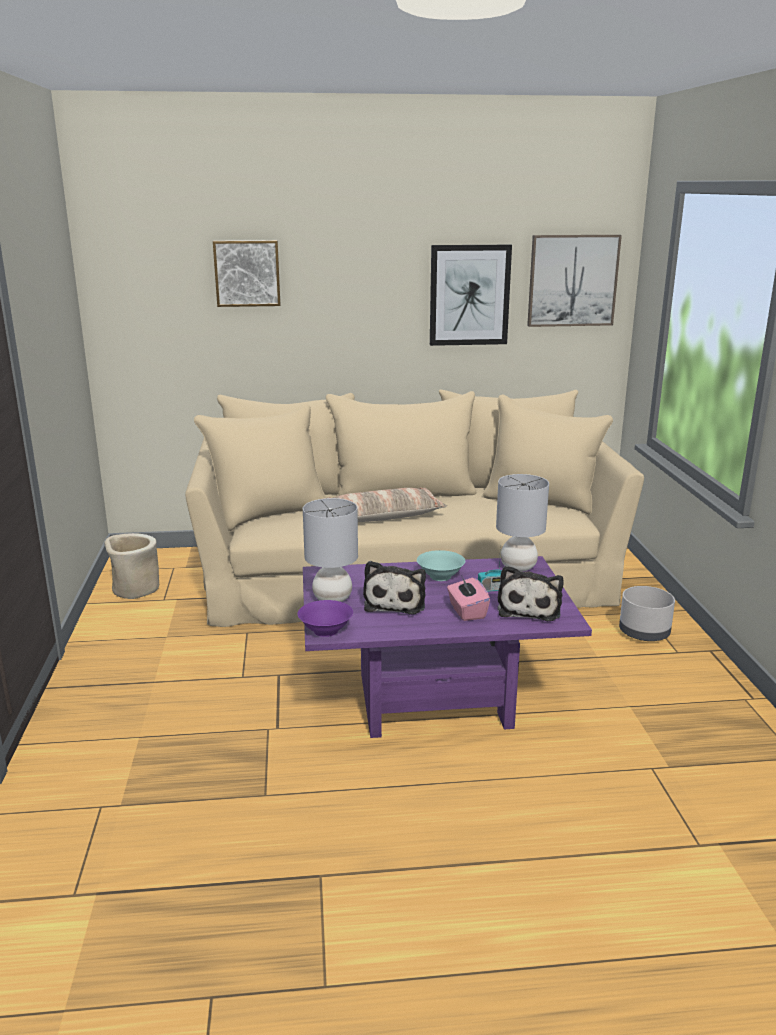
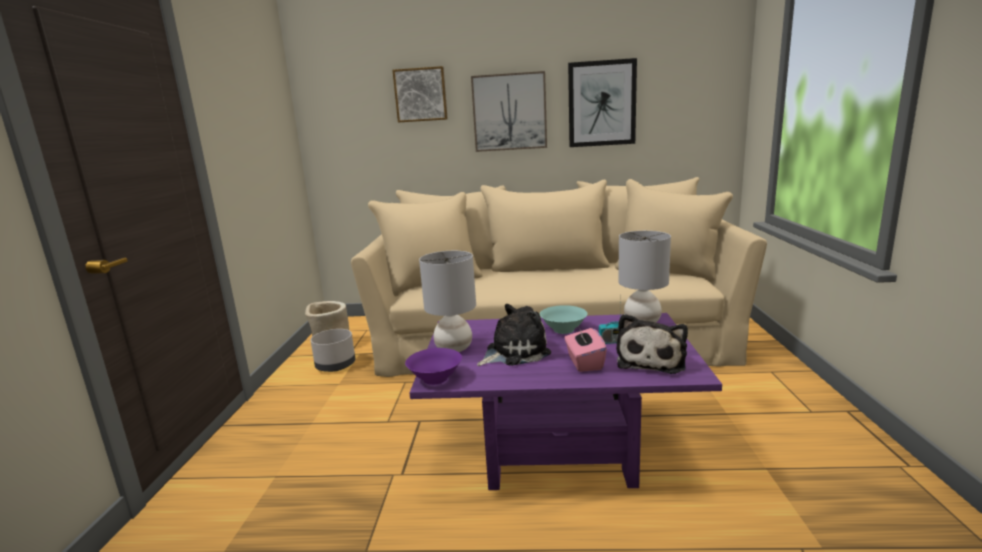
camera: 10 degrees right, 5 degrees down
(381, 516) = (523, 283): pillow -> none
(396, 602) = (514, 352): plush toy -> plush toy turned 135 degrees counterclockwise
(572, 280) = (691, 86): picture -> picture (509, 112)
(643, 633) = (773, 391): grey planter -> grey planter (335, 366)

